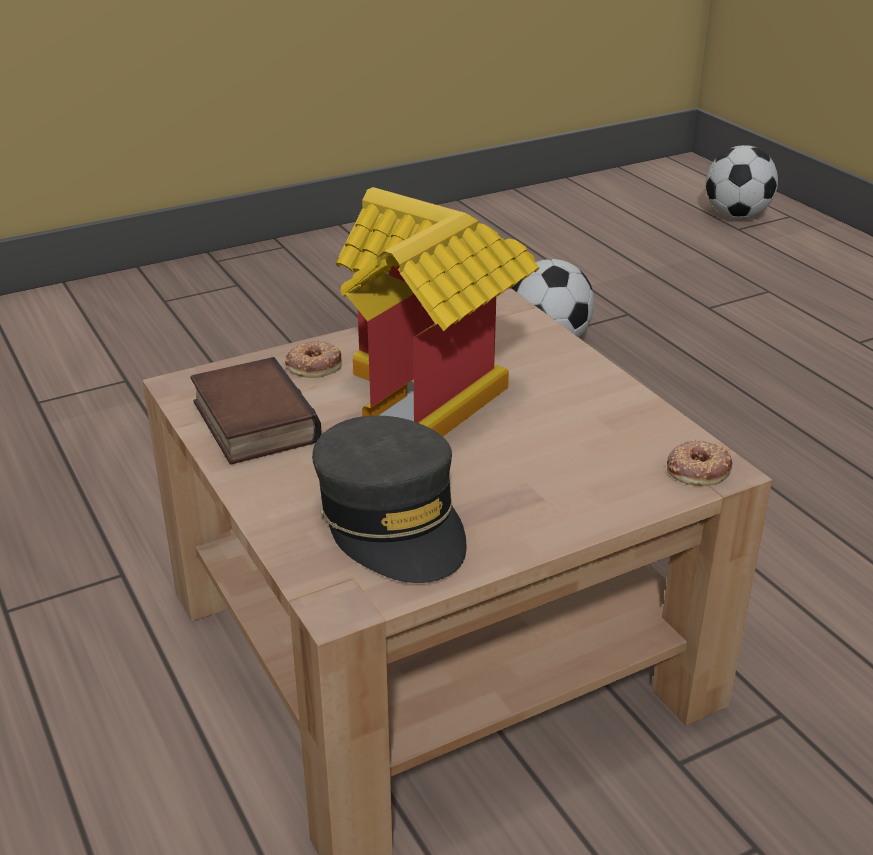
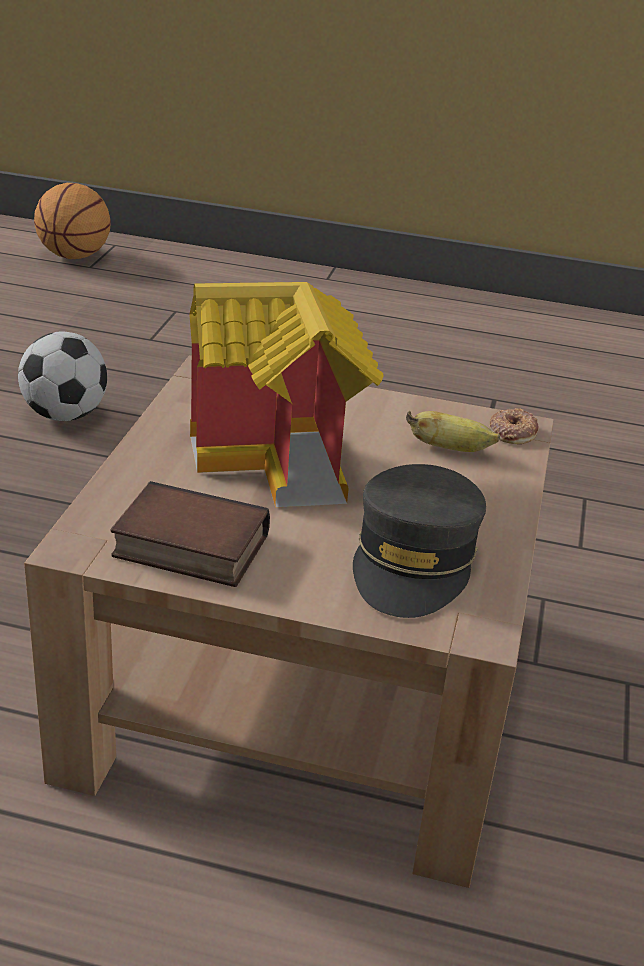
camera: 50 degrees left, 0 degrees up
(314, 365) = (152, 479): donut -> none
(392, 521) = (414, 561): grey cap -> grey cap turned 90 degrees clockwise
(601, 454) = (450, 449): none -> banana
(736, 215) = (74, 256): football -> basketball

